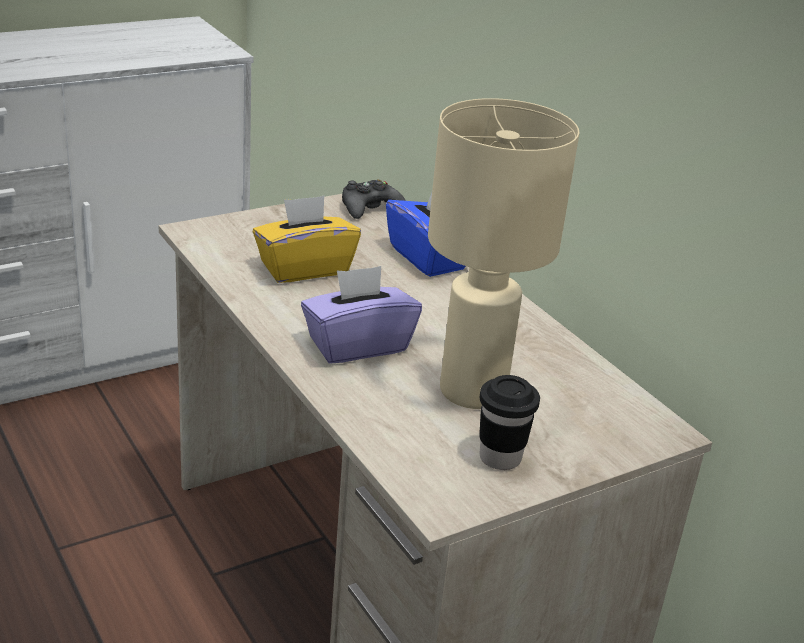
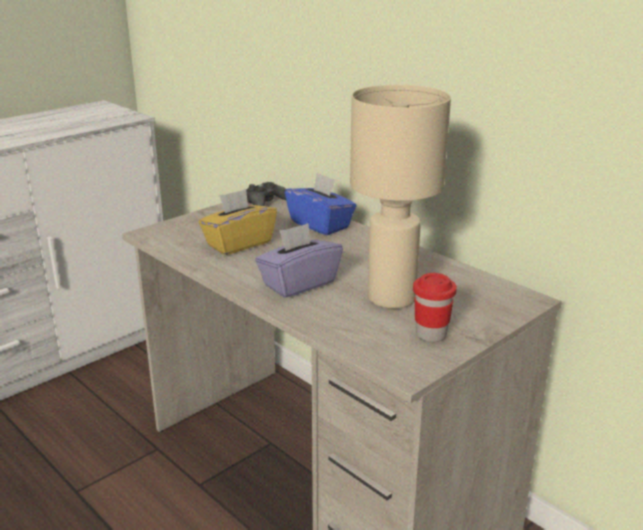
camera: 10 degrees left, 5 degrees down
(500, 458) = (431, 335): black cup -> red cup

